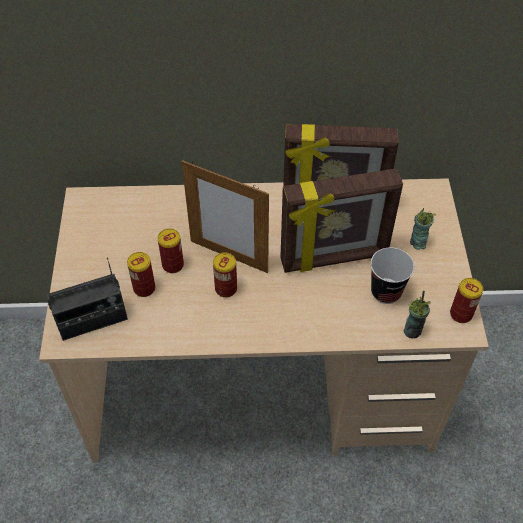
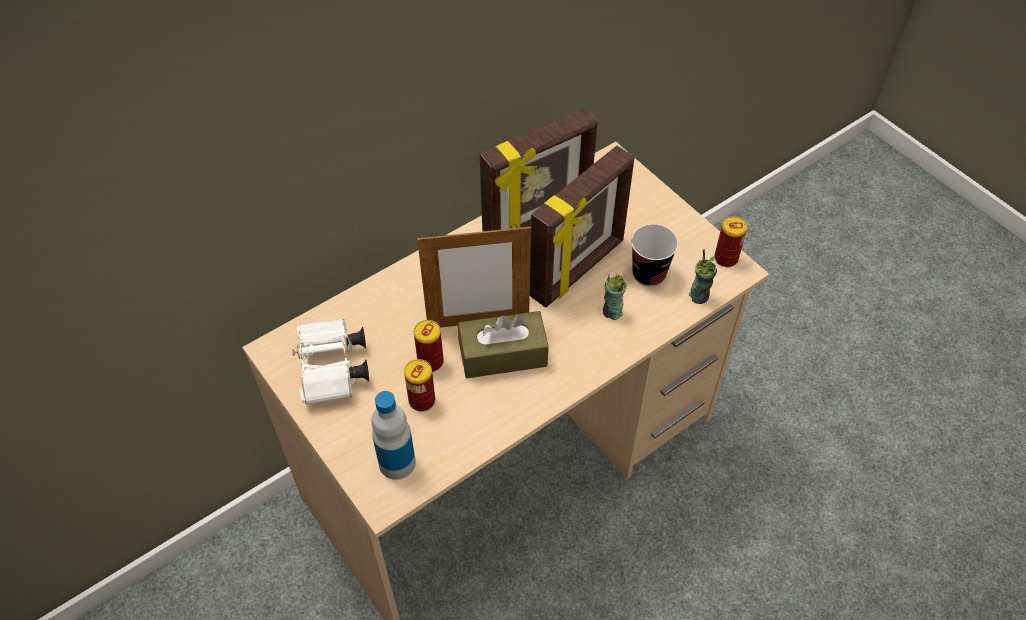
camera: 35 degrees left, 0 degrees up
(92, 320) = (397, 463): radio -> bottle
(105, 235) = (333, 371): none -> white binoculars
(226, 289) = (503, 354): can -> brown tissue box
(417, 243) = (639, 215): cup -> cup (612, 312)

